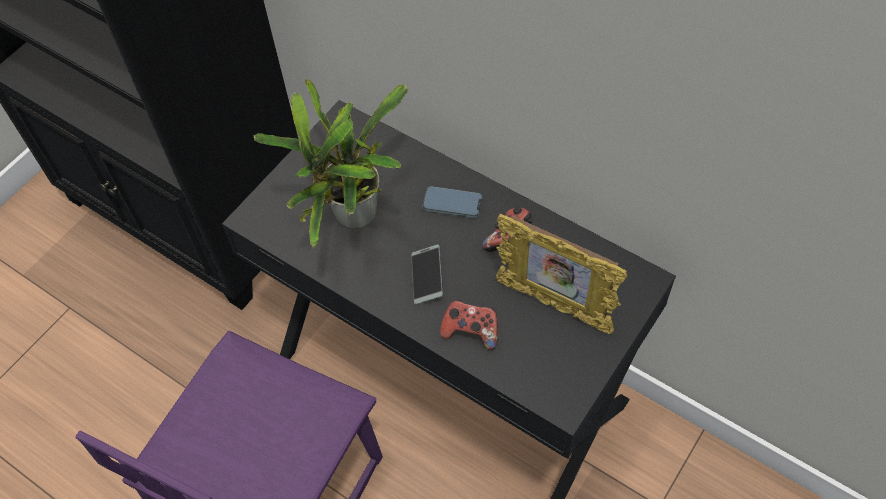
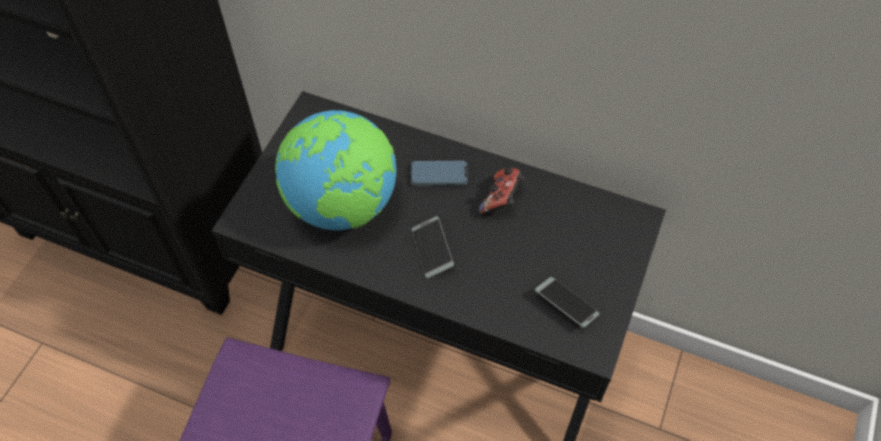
camera: 15 degrees left, 0 degrees up
(351, 218) = (343, 204): potted plant -> globe
(471, 331) = (488, 295): game controller -> none
(546, 354) = (566, 305): none -> phone
(554, 305) = (560, 256): picture frame -> none

